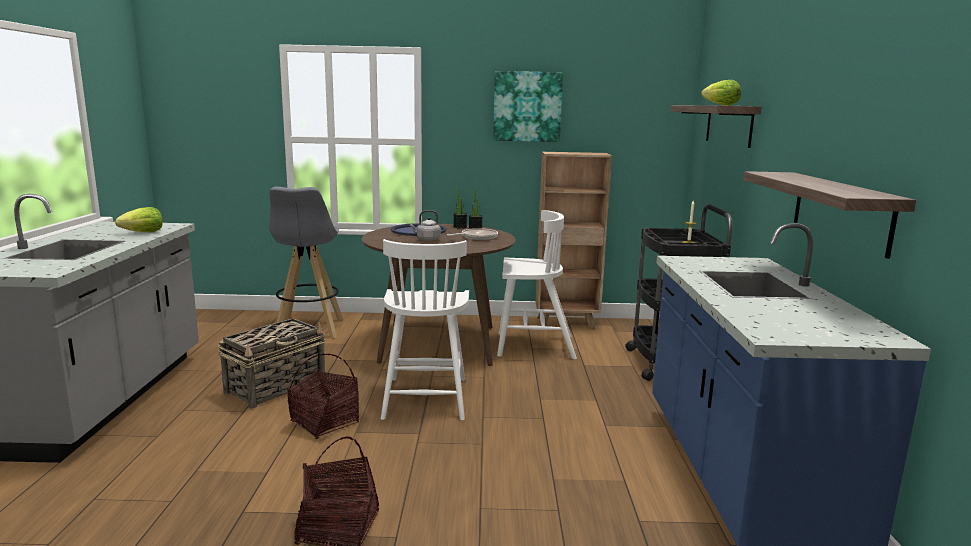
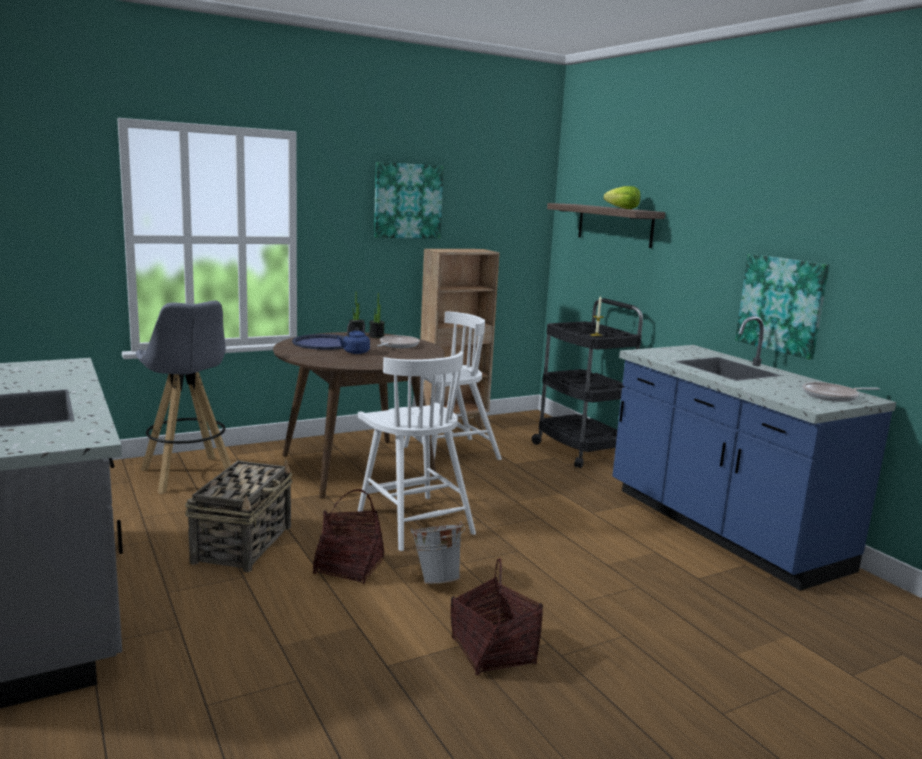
camera: 30 degrees left, 0 degrees up
(143, 232) = (61, 376): lettuce -> none
(378, 450) = (436, 579): none -> grey bucket
(427, 239) = (354, 352): grey kettle -> blue kettle
(834, 329) = (833, 396): none -> frying pan
(840, 211) = (781, 304): shelf -> picture

